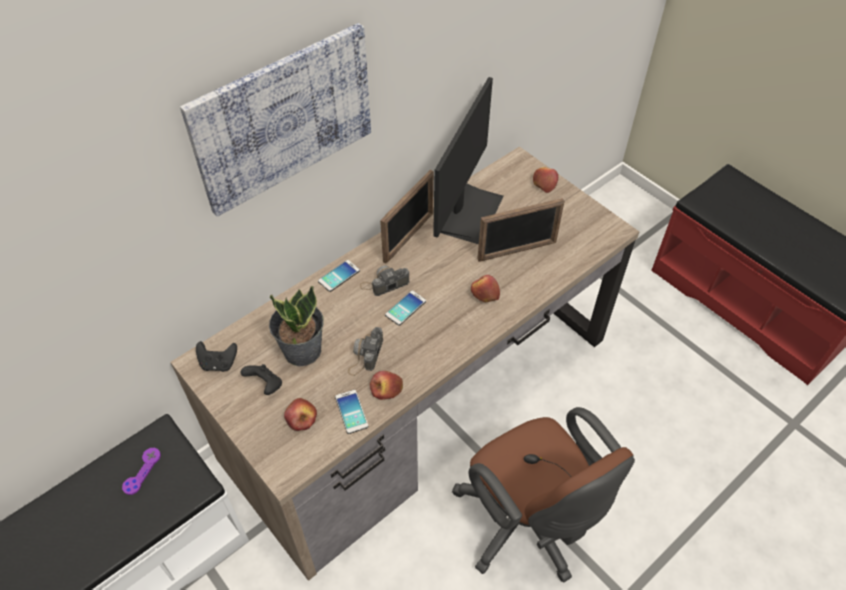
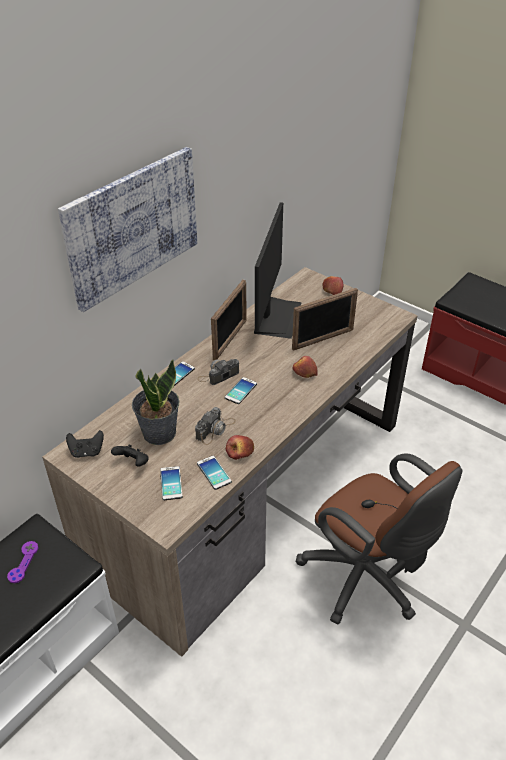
camera: 10 degrees left, 10 degrees down
(301, 418) = (171, 483): apple -> phone
(365, 355) = (215, 429): camera -> camera turned 150 degrees counterclockwise

